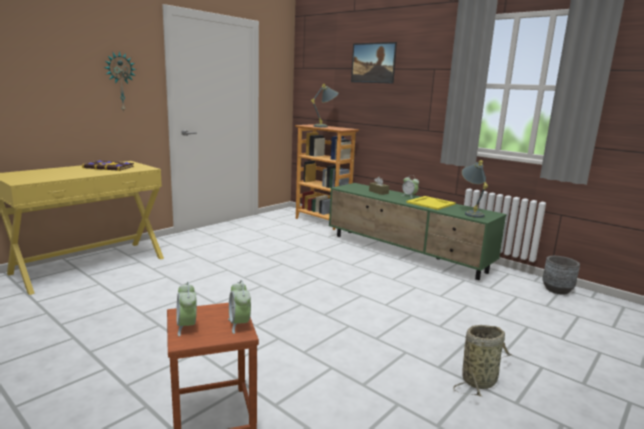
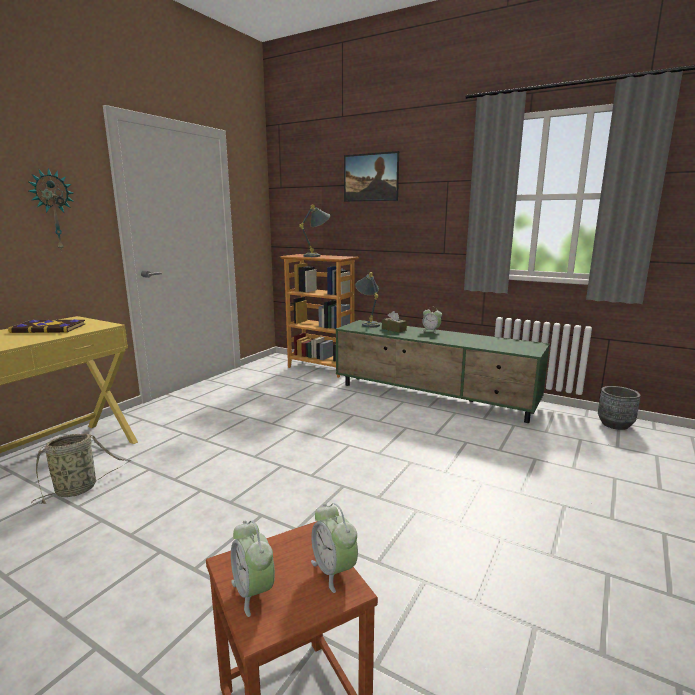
camera: 10 degrees left, 0 degrees up
(431, 203) = (461, 338): yellow tray -> none
(471, 213) = (513, 346): grey table lamp -> grey table lamp (368, 324)
(480, 380) = (610, 567): basket -> basket (79, 489)

